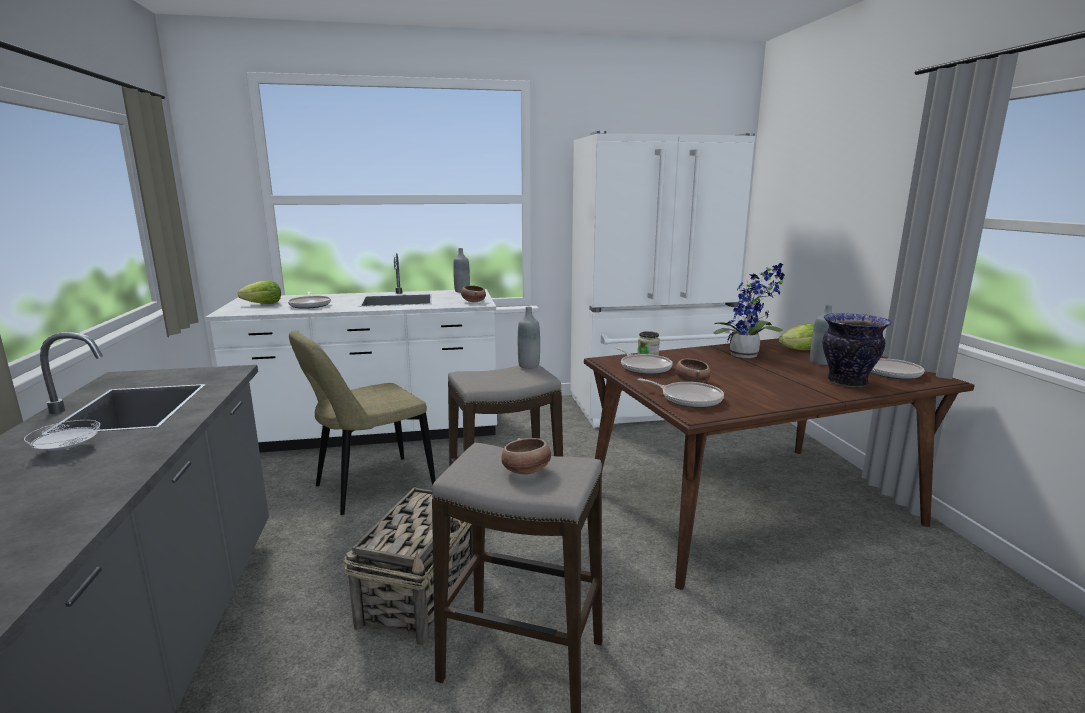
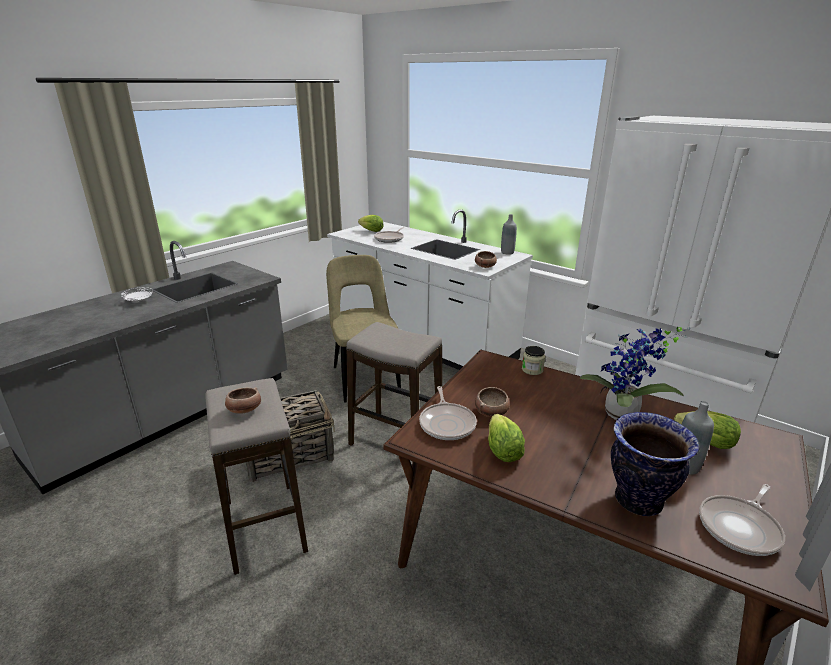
camera: 50 degrees right, 10 degrees up
(369, 487) = (364, 378): beige chair -> beige chair turned 60 degrees clockwise
(529, 365) = (426, 338): grey bottle -> none
(644, 367) = (495, 379): frying pan -> none
(751, 395) = (502, 451): none -> lettuce

